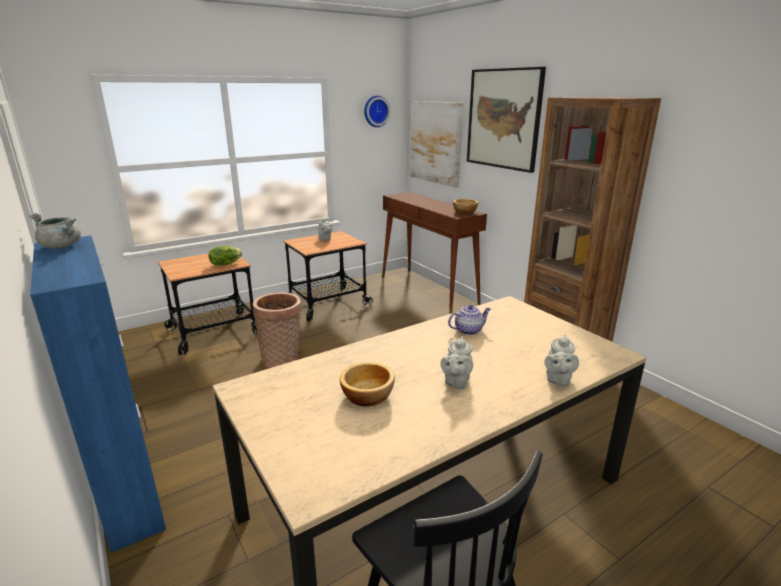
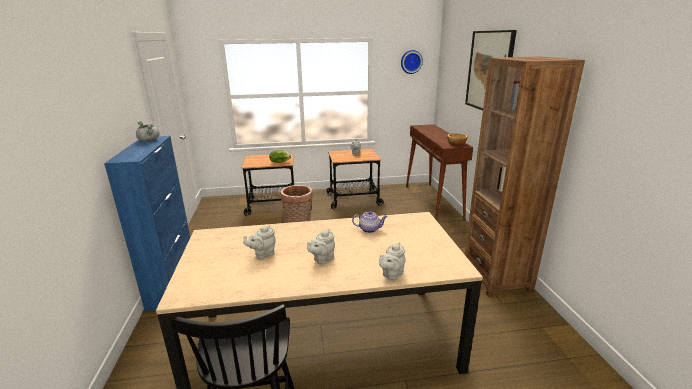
camera: 25 degrees right, 0 degrees up
(368, 395) = (263, 254): bowl -> grey teapot
(436, 142) = (451, 87): picture -> none

